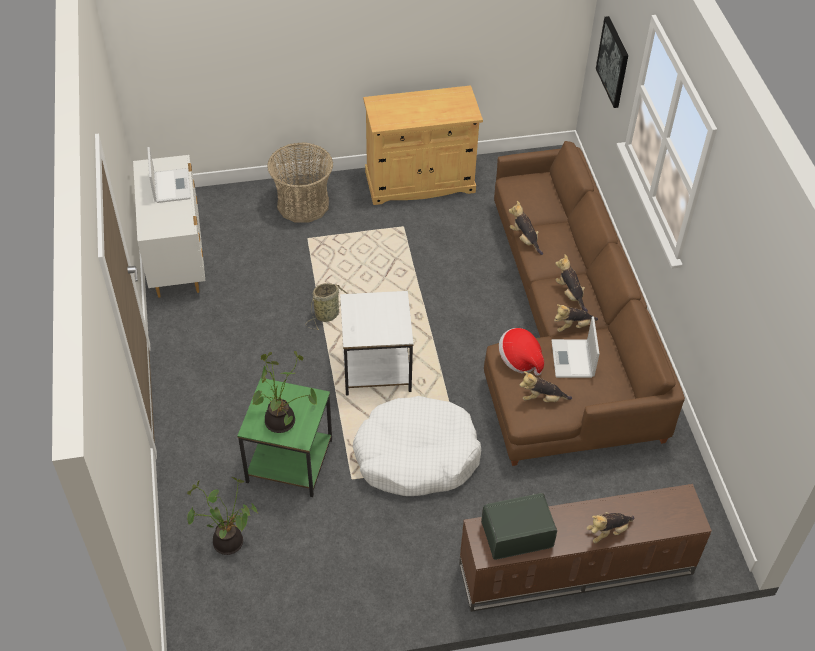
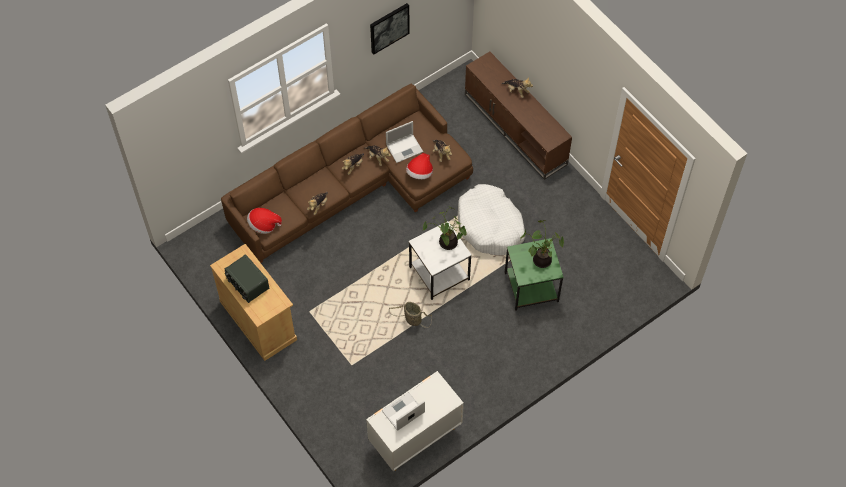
camera: 115 degrees left, 10 degrees up
(228, 540) = (598, 291): potted plant -> potted plant (446, 243)
(303, 204) = (319, 385): basket -> none
(516, 534) = (542, 127): radio -> radio (247, 284)
(524, 182) = (263, 225): none -> hat
(613, 62) = (195, 150): picture -> picture (389, 28)

